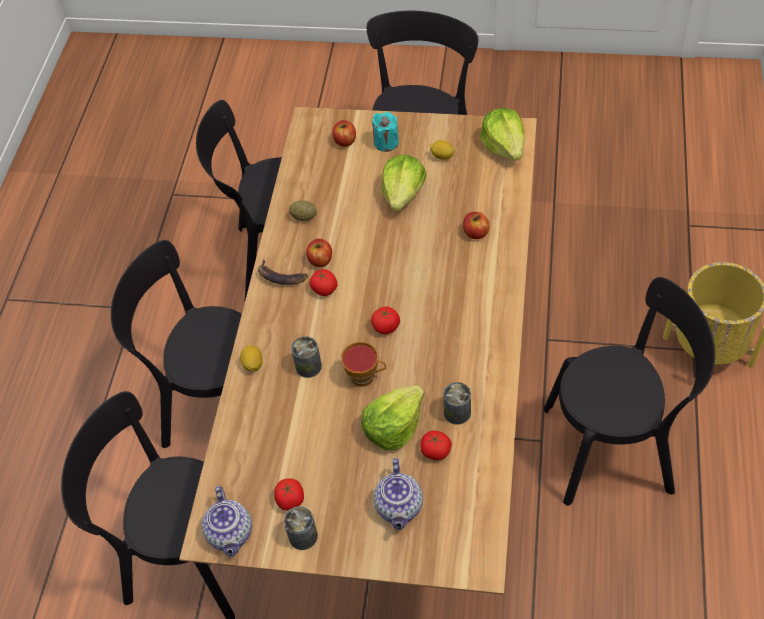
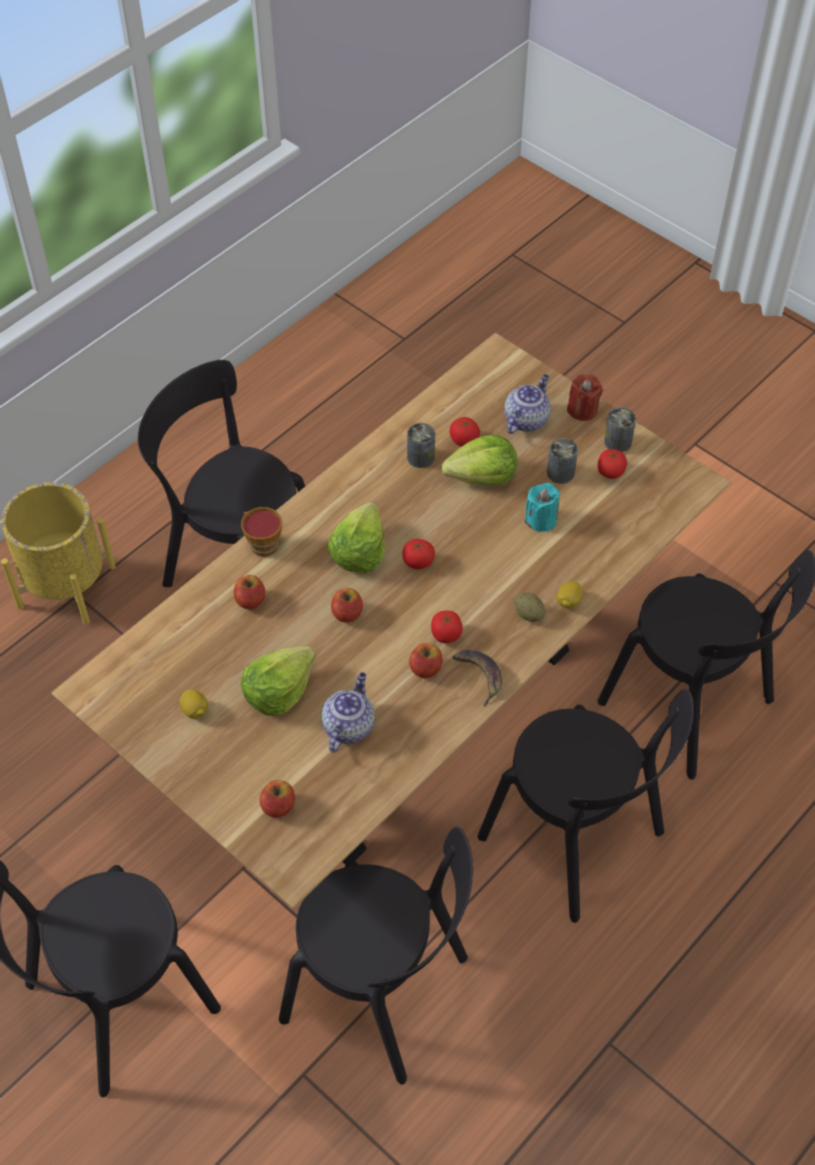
camera: 150 degrees left, 0 degrees up
(231, 534) = (676, 475): teapot -> teapot (348, 726)
(304, 217) = (404, 732): potato -> potato (528, 614)
(308, 366) = (517, 569): can -> can (560, 473)
(357, 552) = (582, 410): none -> red candle
(365, 376) = (473, 530): cup -> cup (261, 544)
(386, 142) = (236, 771): turquoise candle -> turquoise candle (541, 519)
(403, 263) = (347, 613): none -> apple
(504, 146) = (121, 679): lettuce -> lettuce (358, 552)

